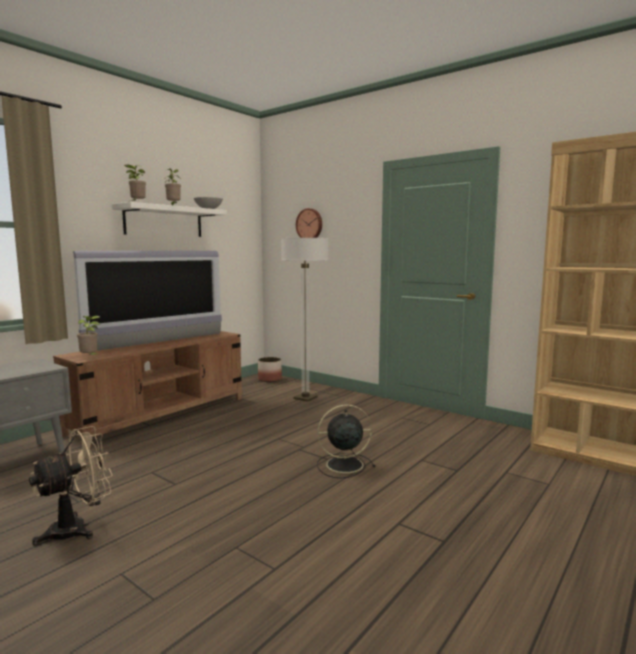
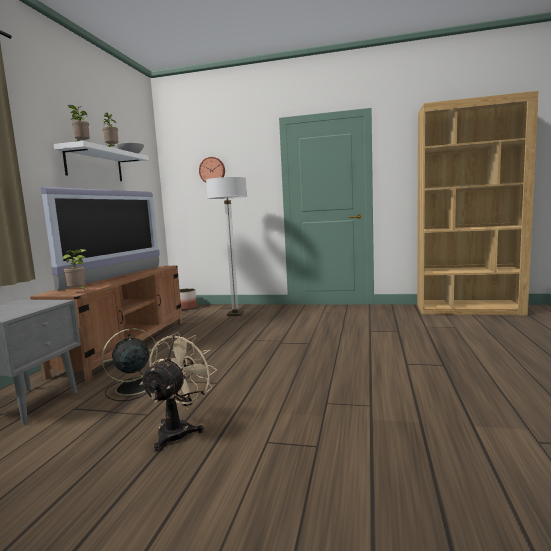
camera: 25 degrees left, 0 degrees up
(342, 465) = (325, 344): black fan -> black fan (132, 388)

